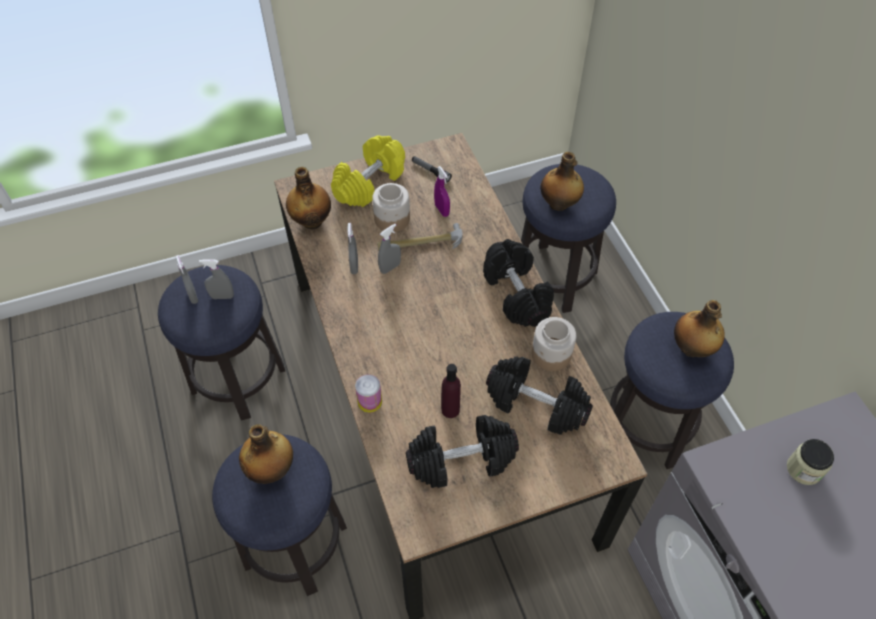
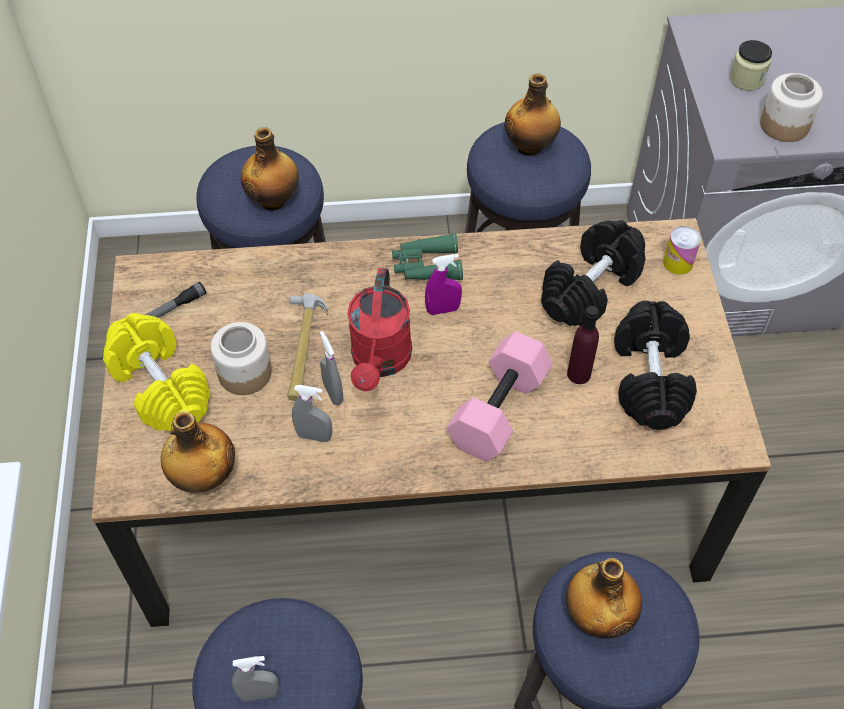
camera: 75 degrees left, 0 degrees up
(222, 296) = (276, 647): grey spray bottle -> none
(369, 401) = (546, 459): can -> can (678, 263)
(402, 365) = (500, 412): none -> pink dumbbell
(423, 287) = (380, 362): none -> red watering can
(442, 210) = (253, 311): purple spray bottle -> purple spray bottle (443, 310)
(517, 294) = (426, 266): black dumbbell -> green binoculars
(551, 354) = (525, 256): jar -> jar (785, 125)

